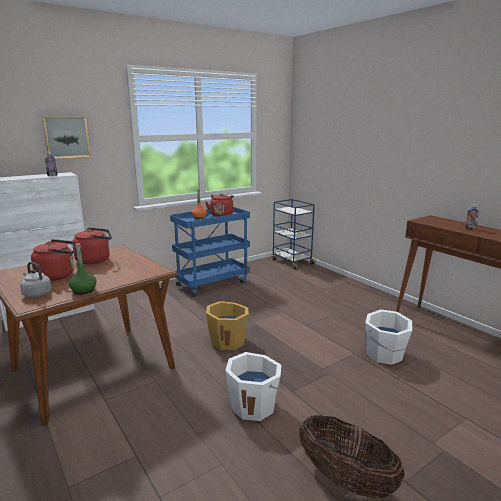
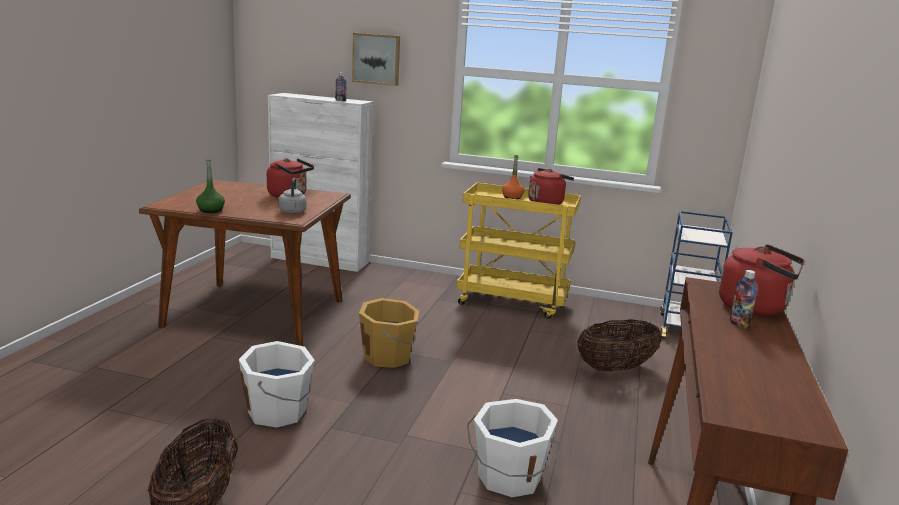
camera: 50 degrees right, 0 degrees up
(36, 293) = (187, 201): grey kettle -> grey kettle (292, 211)
(58, 275) = (234, 196): red kettle -> red kettle (756, 308)
(212, 283) = (513, 302): blue cart -> yellow cart
(310, 290) = (615, 368): none -> basket

